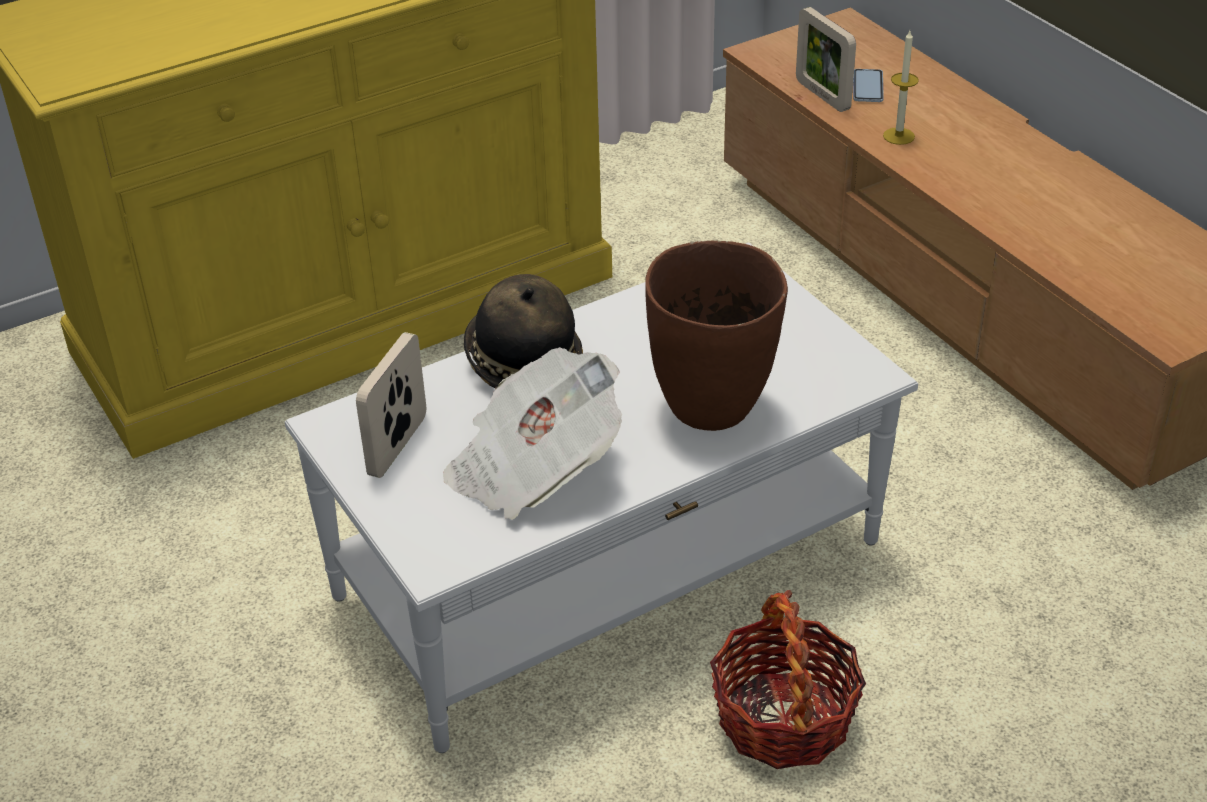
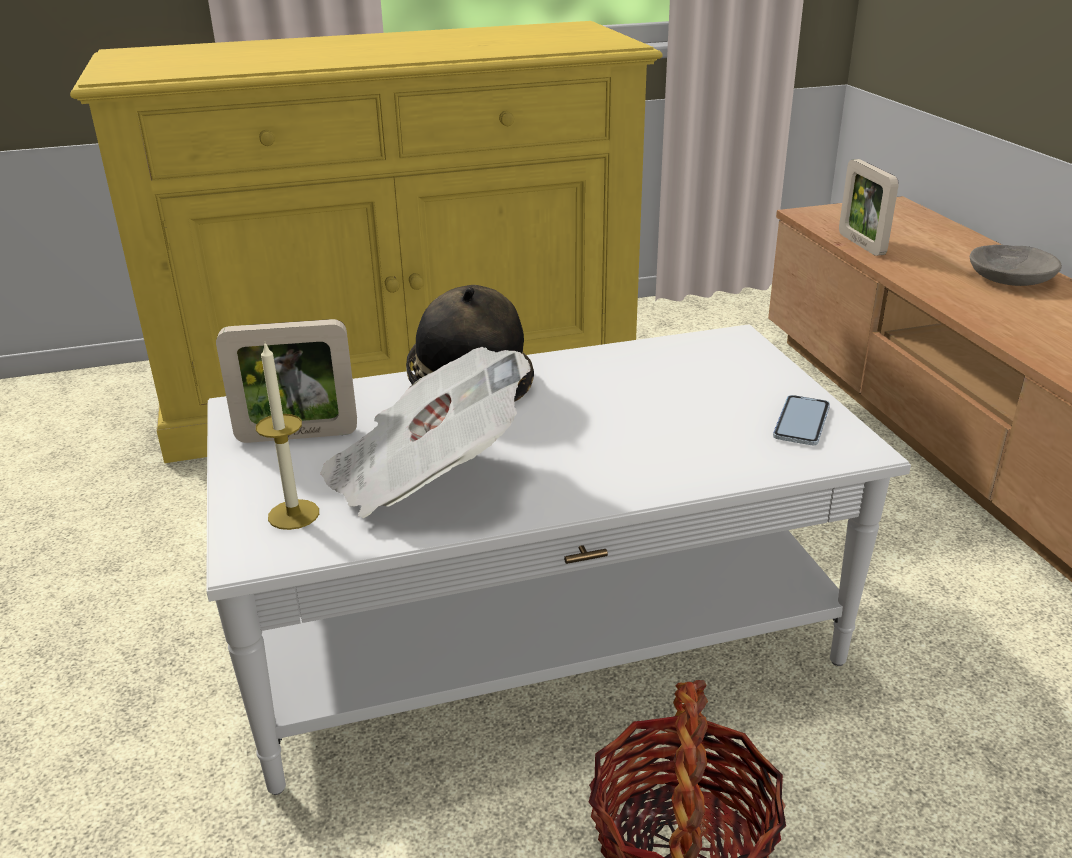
camera: 15 degrees right, 10 degrees down
(398, 446) = (297, 435): picture frame -> picture frame turned 135 degrees counterclockwise
(713, 407) = (655, 450): brown vase -> none
(868, 87) = (907, 243): phone -> phone (801, 422)
(898, 136) = (931, 277): candle -> candle (293, 514)
(972, 125) = (1011, 277): none -> grey bowl

